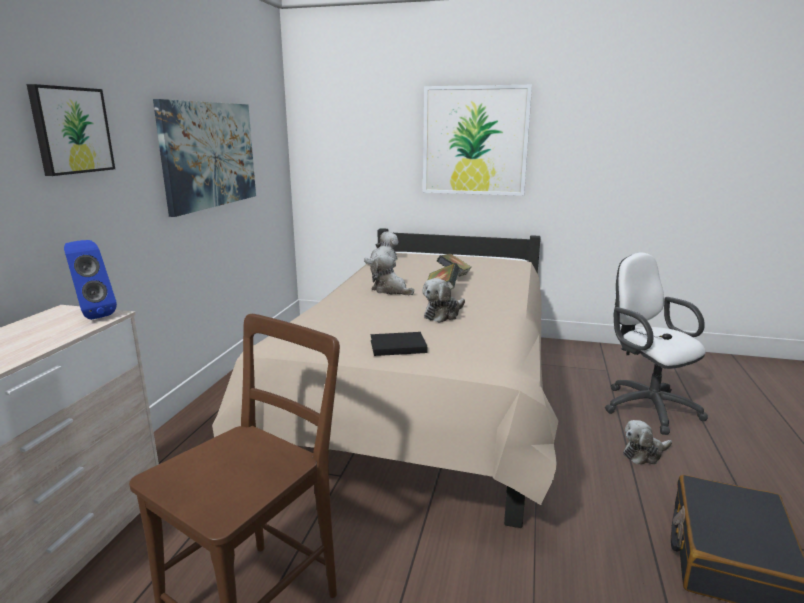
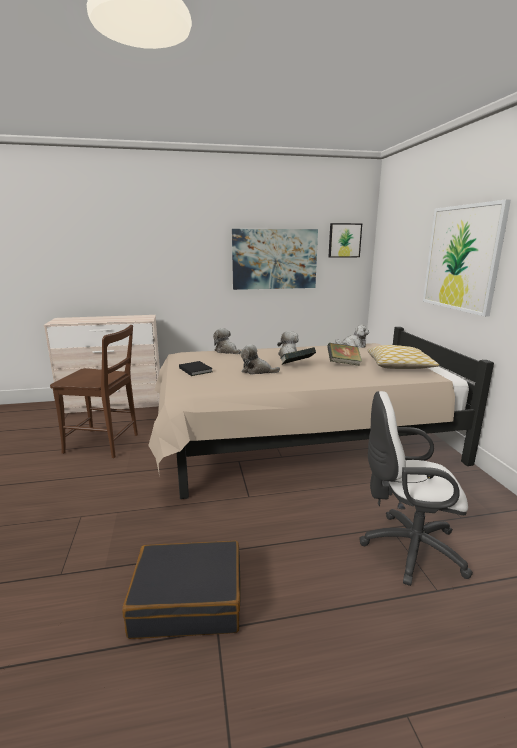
camera: 65 degrees right, 0 degrees up
(71, 130) = (177, 244): picture -> picture (344, 240)
(93, 315) = (145, 319): blue speaker -> none
(482, 263) = (399, 366): none -> pillow
(644, 454) = (309, 549): plush toy -> plush toy (226, 351)
(645, 406) = (406, 548): white office chair -> white office chair turned 120 degrees counterclockwise

